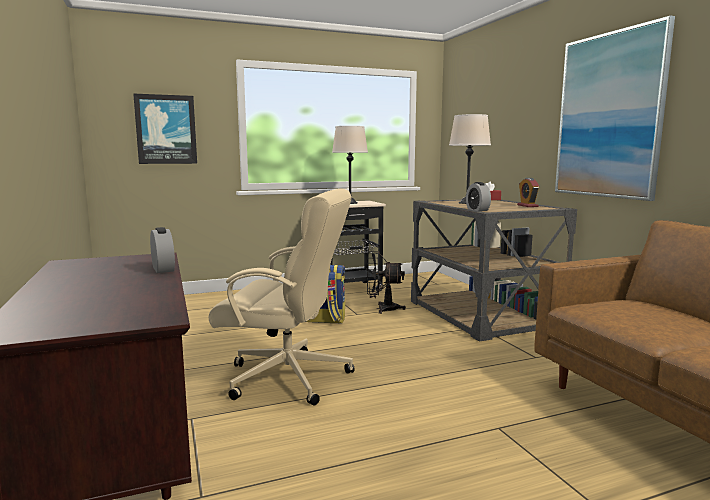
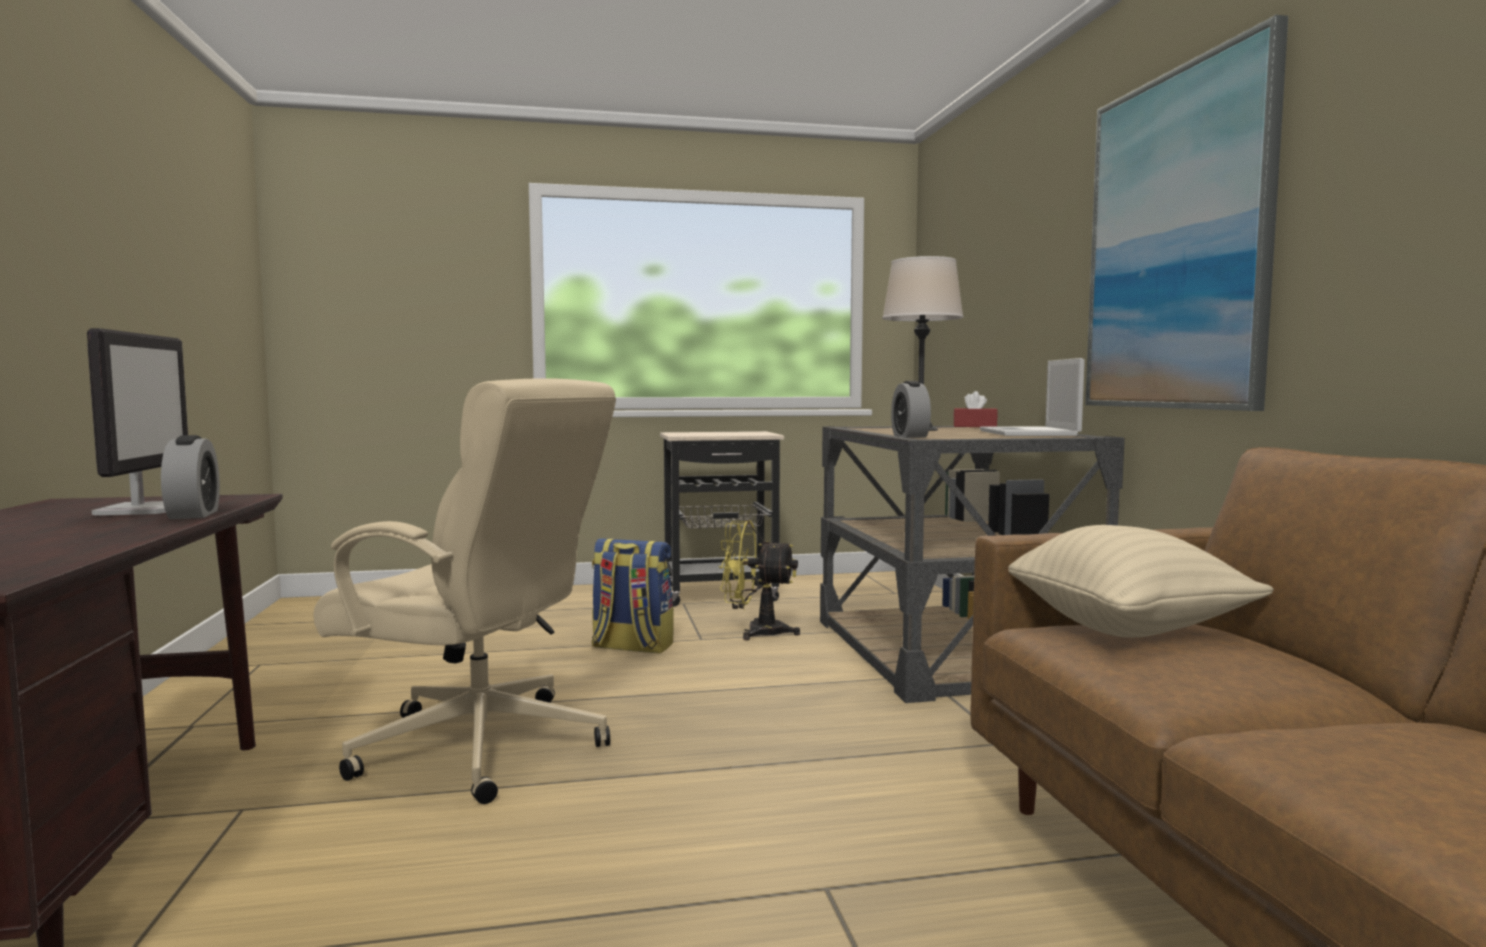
camera: 10 degrees right, 5 degrees down
(127, 267) = (141, 510): none -> monitor
(166, 129) = (404, 303): picture -> none
(350, 203) = (721, 433): beige table lamp -> none
(382, 309) = (755, 632): black fan -> yellow fan
(527, 206) = (1029, 433): alarm clock -> laptop
(610, 304) = (1124, 628): none -> beige pillow

